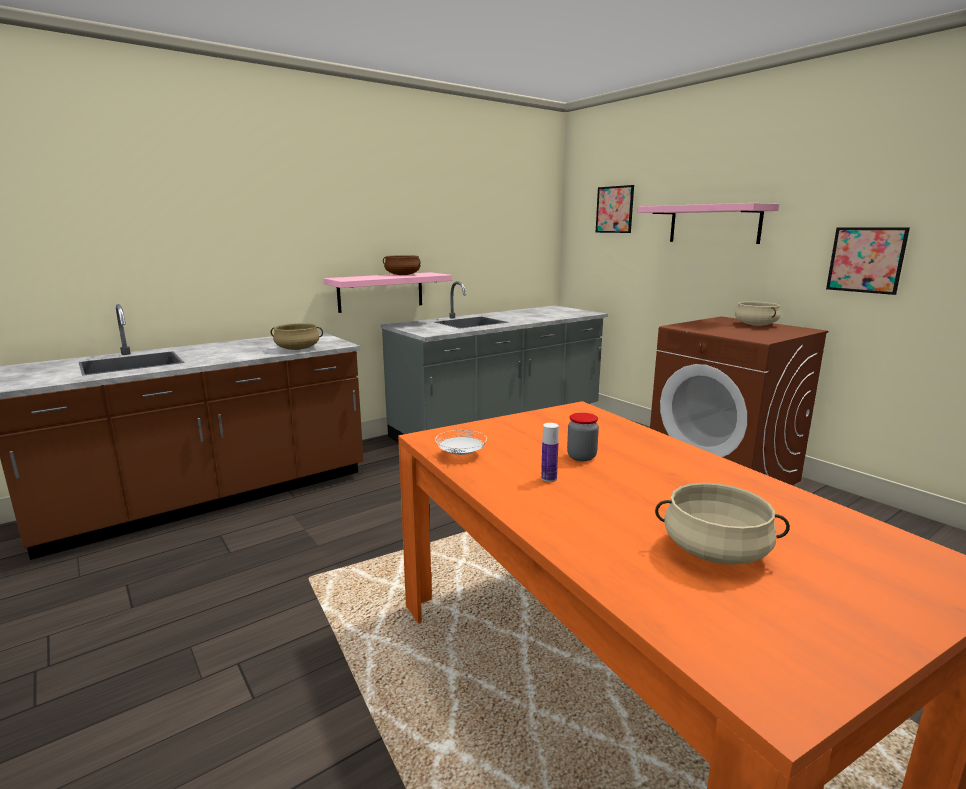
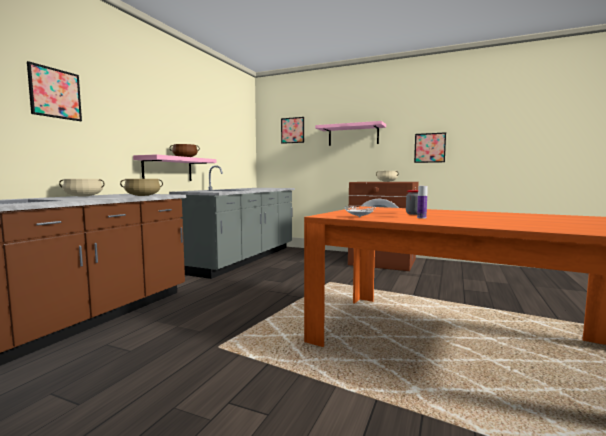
camera: 30 degrees left, 10 degrees down
(210, 213) = (55, 93): none -> picture
(715, 551) = (536, 222): beige cooking pot -> beige cooking pot (83, 196)

